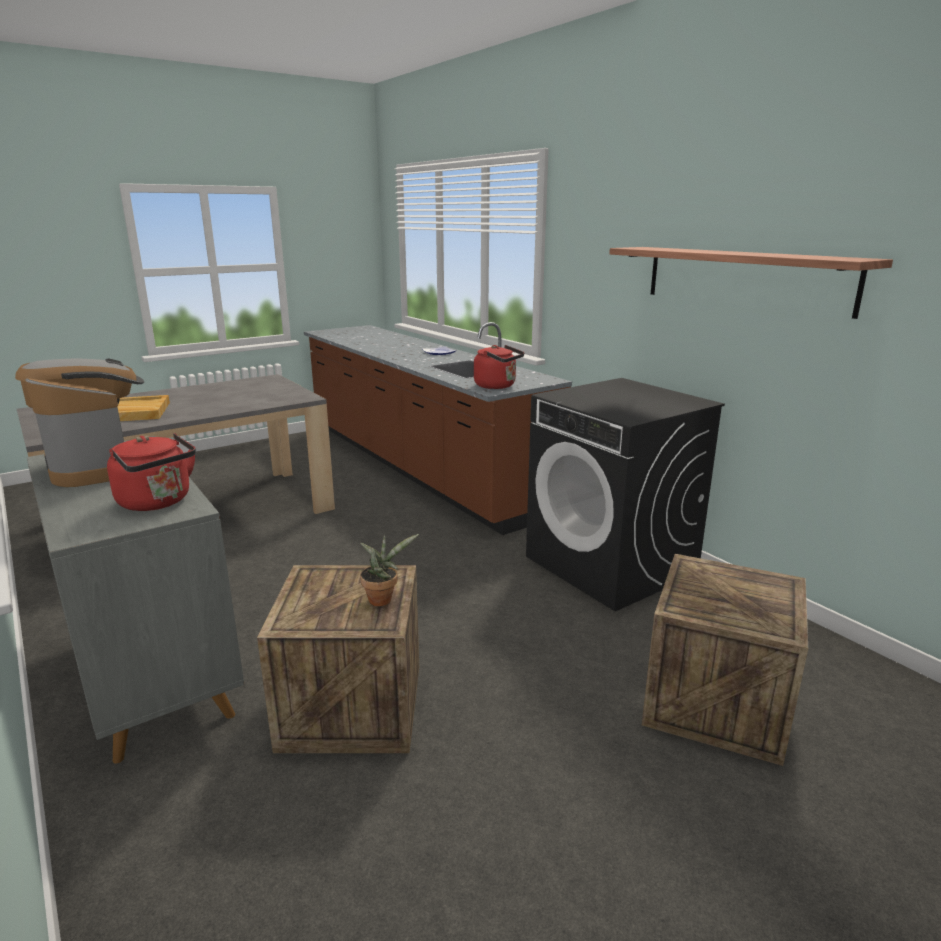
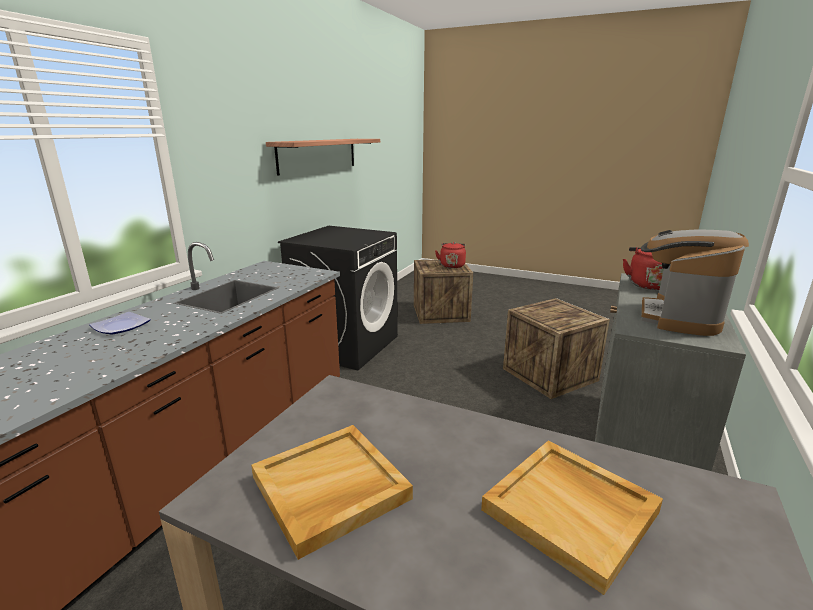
camera: 120 degrees left, 0 degrees up
(235, 389) = (330, 489): none -> beige tray
(383, 598) = (543, 307): potted plant -> none
(497, 386) = (302, 274): red kettle -> red kettle (452, 265)

